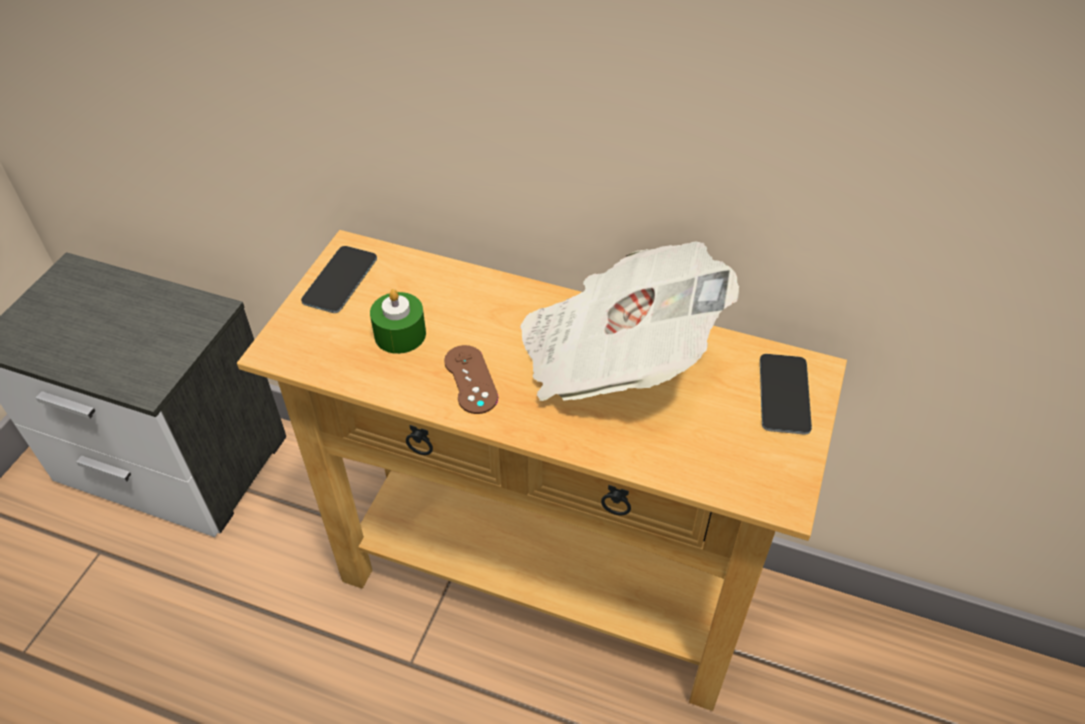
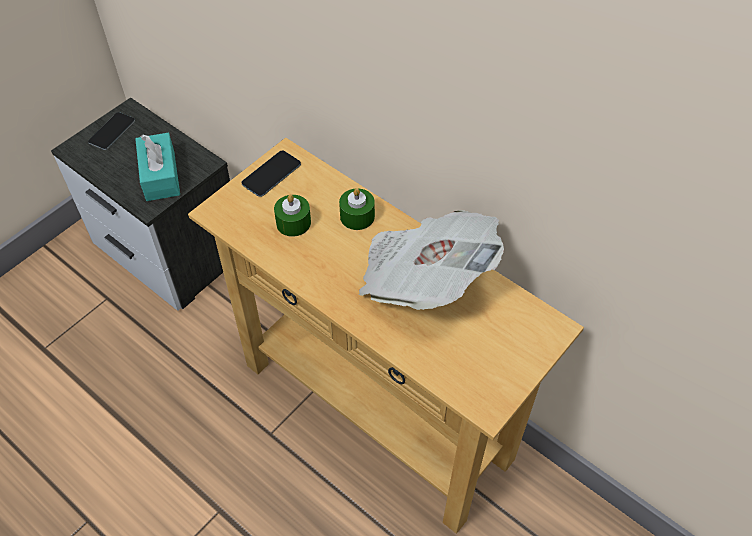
camera: 20 degrees right, 5 degrees up
(150, 343) = (160, 176): none -> turquoise tissue box
(470, 379) = (324, 266): brown game controller -> none
(486, 303) = (357, 216): none -> green candle
(784, 394) = (526, 338): phone -> phone (112, 131)

